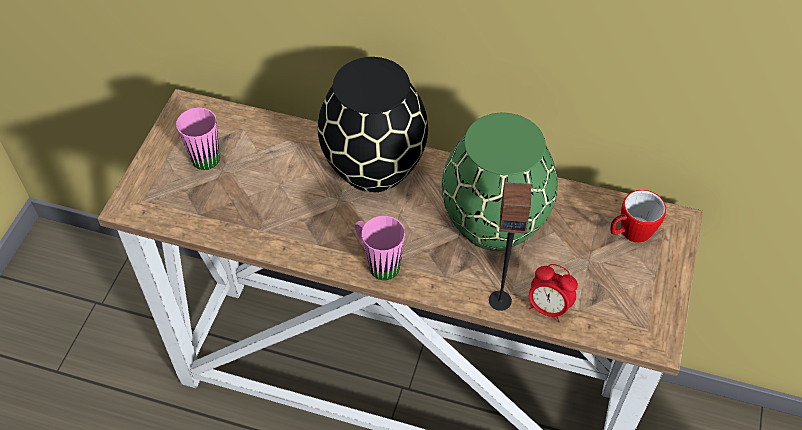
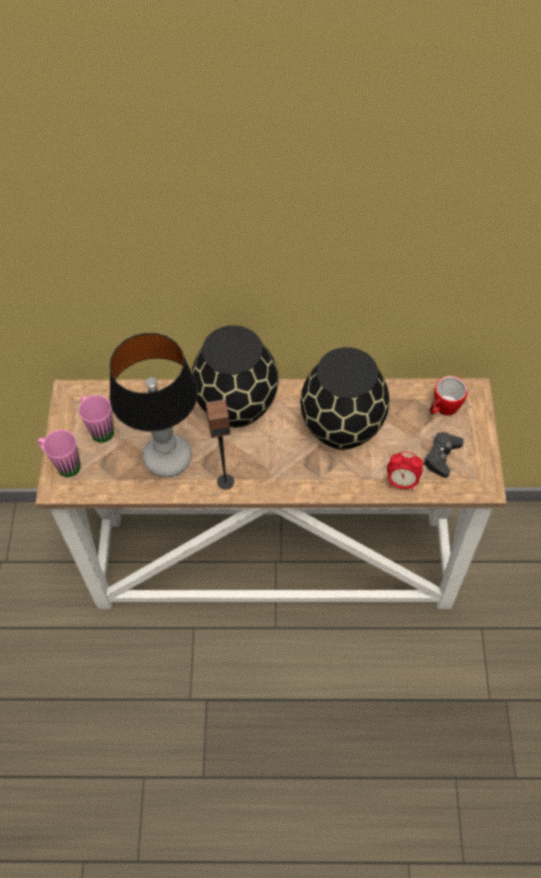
camera: 15 degrees left, 5 degrees up
(268, 207) = (167, 459): none -> table lamp
(378, 262) = (266, 481): pink mug -> pink mug (63, 464)
(495, 222) = (342, 426): green vase -> black vase
(500, 300) = (365, 485): speaker -> speaker (225, 481)
(610, 289) = (441, 456): none -> black game controller

